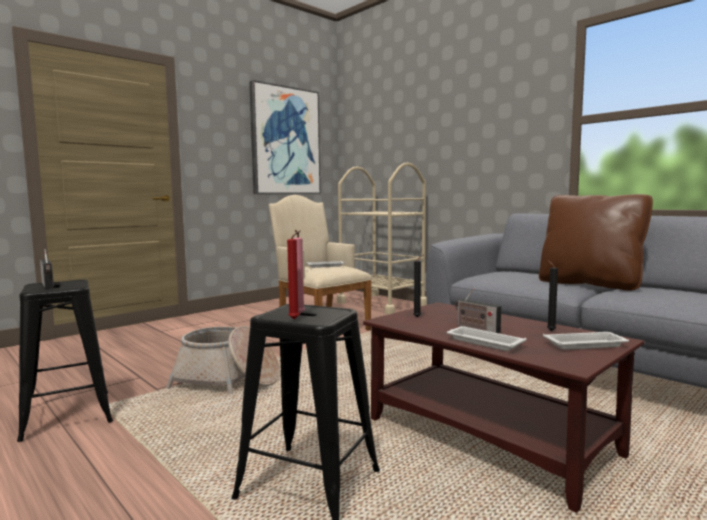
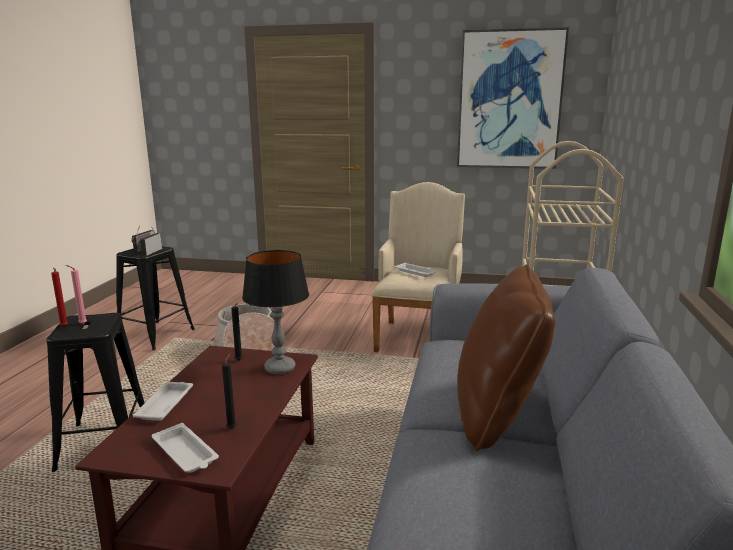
camera: 55 degrees right, 10 degrees up
(451, 311) = (280, 368): none -> table lamp
(476, 328) = (214, 392): radio -> radio (152, 251)

